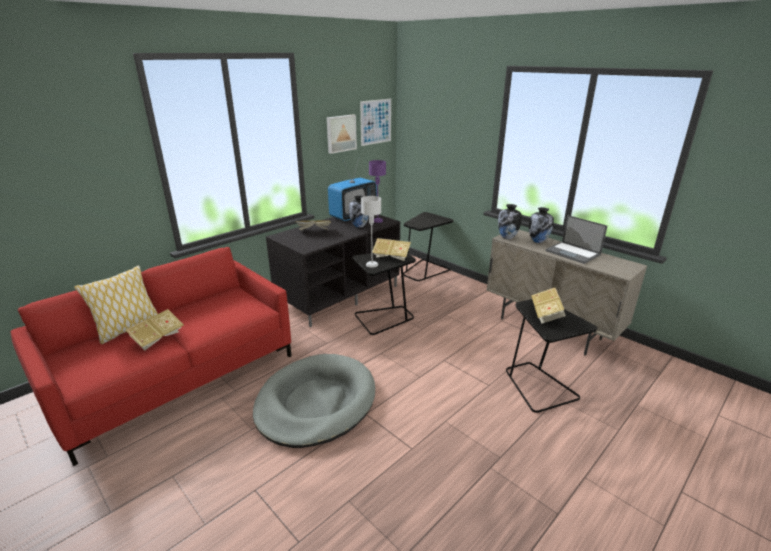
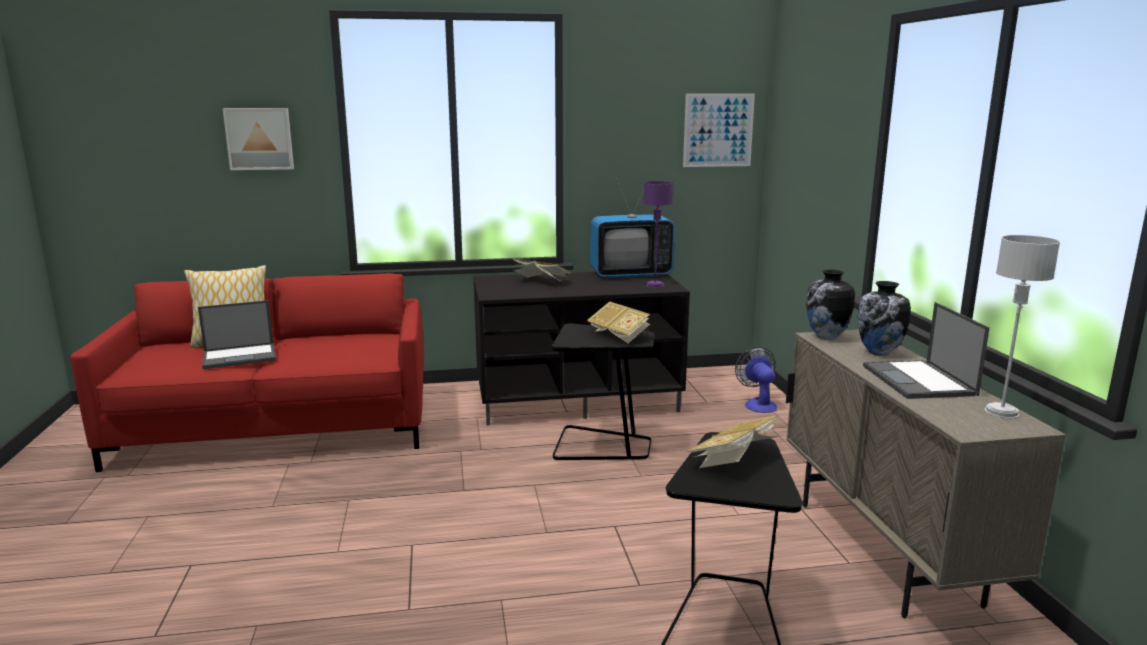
camera: 35 degrees right, 10 degrees down
(157, 338) = (240, 356): book -> laptop
(316, 403) = (373, 508): grey dog bed -> none
(340, 133) = (641, 141): picture -> picture (259, 138)
(359, 226) = (615, 286): vase -> none
(371, 264) = (572, 337): grey table lamp -> grey table lamp (1001, 412)
(424, 271) = (758, 404): black side table -> fan

